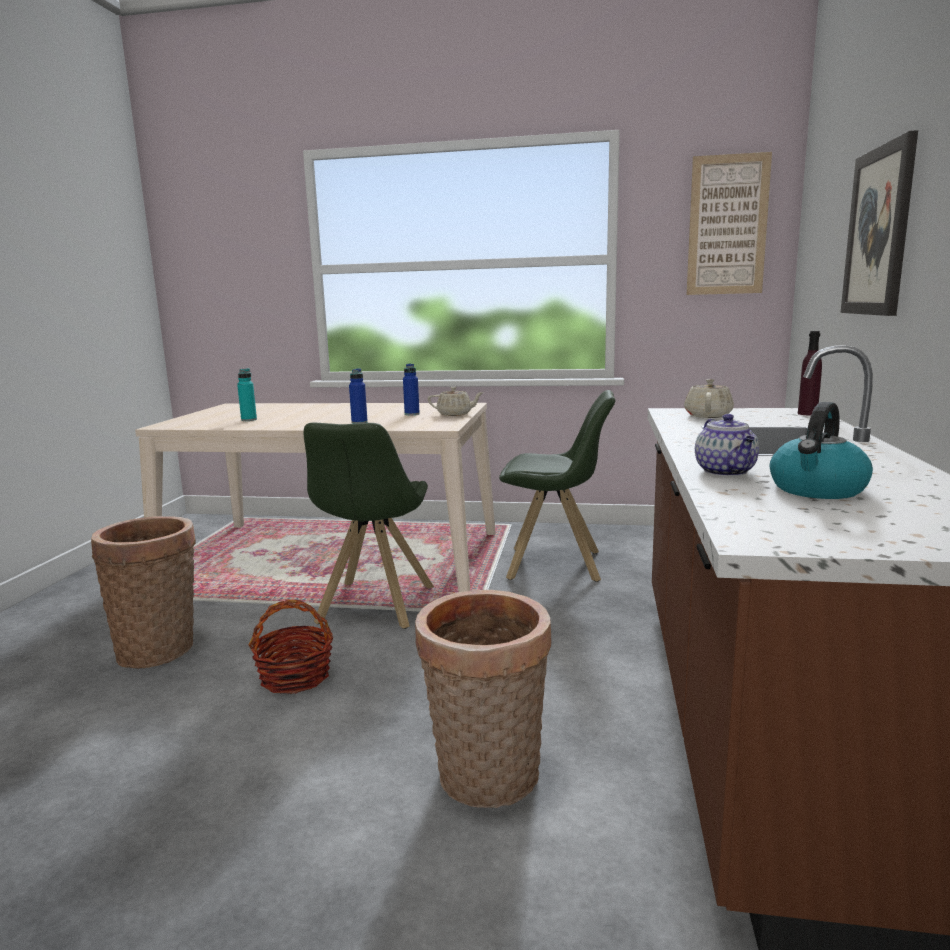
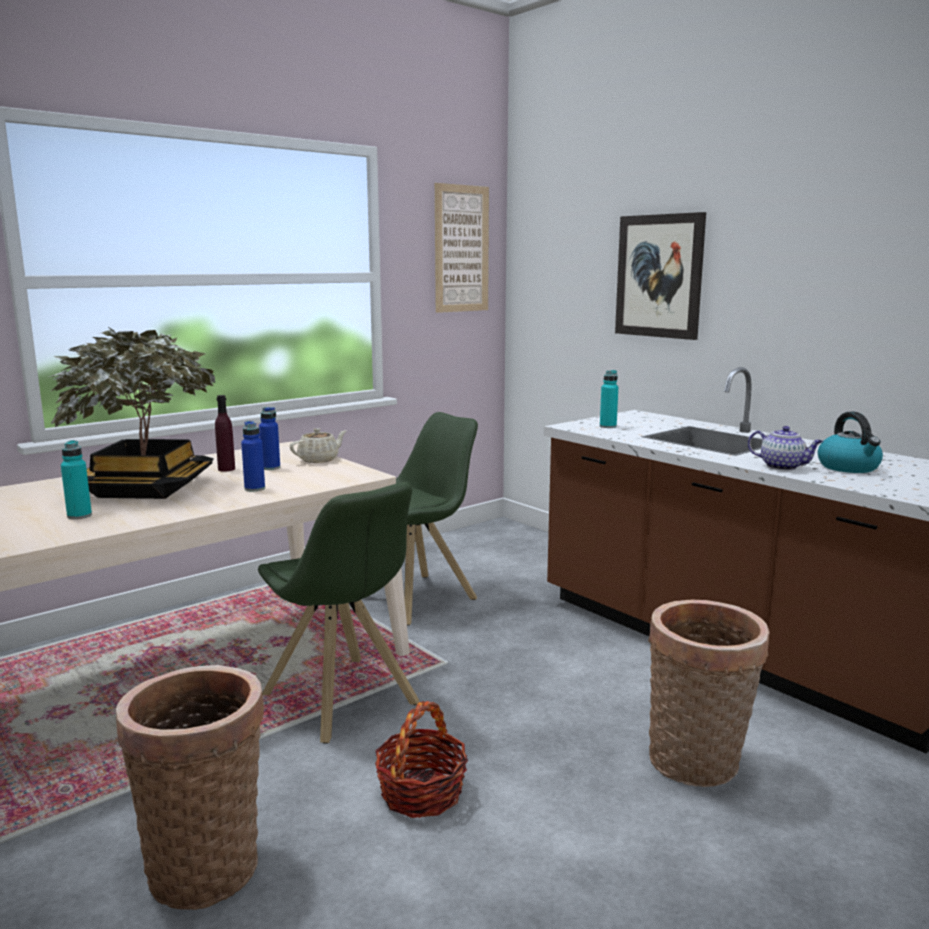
camera: 50 degrees left, 0 degrees up
(318, 413) = (147, 488): none -> potted plant
(708, 415) = (608, 426): beige teapot -> turquoise bottle
(807, 414) = (650, 415): purple bottle -> purple bottle (226, 469)

